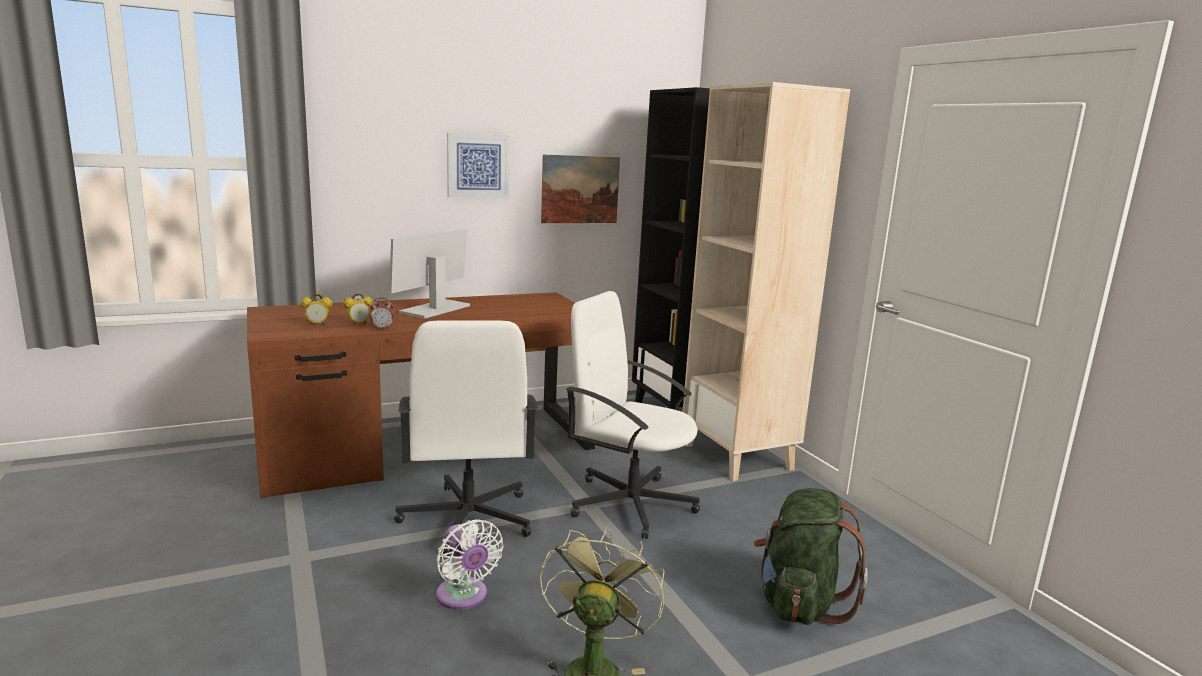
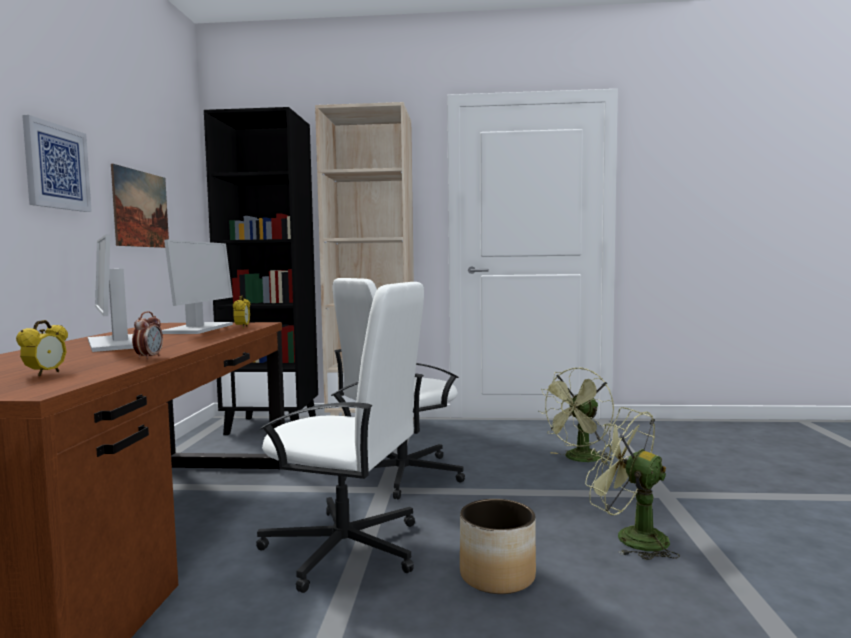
camera: 60 degrees left, 10 degrees down
(359, 324) = (99, 362): alarm clock -> alarm clock (242, 327)
(463, 597) = (496, 576): white fan -> planter
(527, 308) = (198, 329): none -> monitor
(799, 603) = (579, 459): green backpack -> green fan

